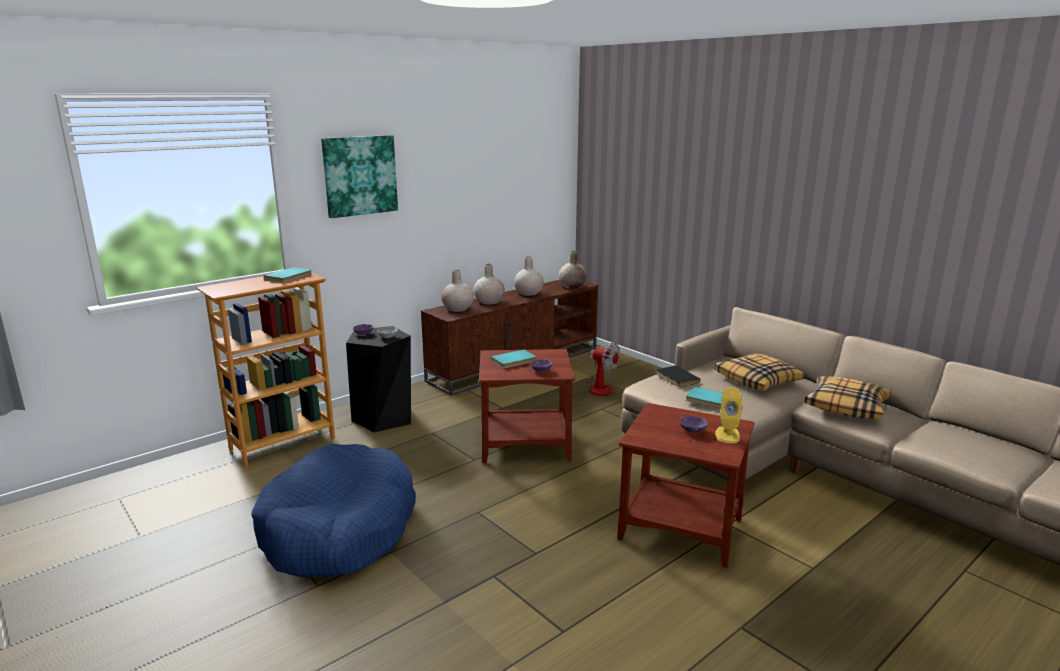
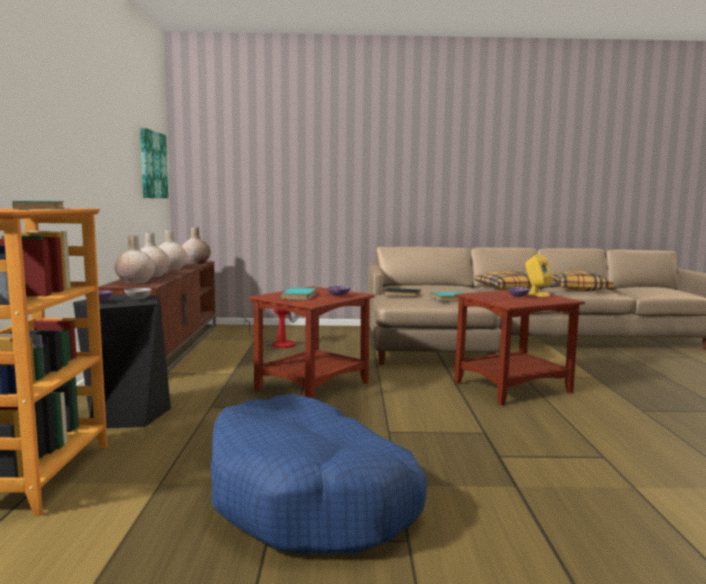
camera: 50 degrees left, 10 degrees down
(360, 175) = (45, 98): picture -> picture (152, 165)
(757, 380) = (442, 288): pillow -> pillow (580, 288)

